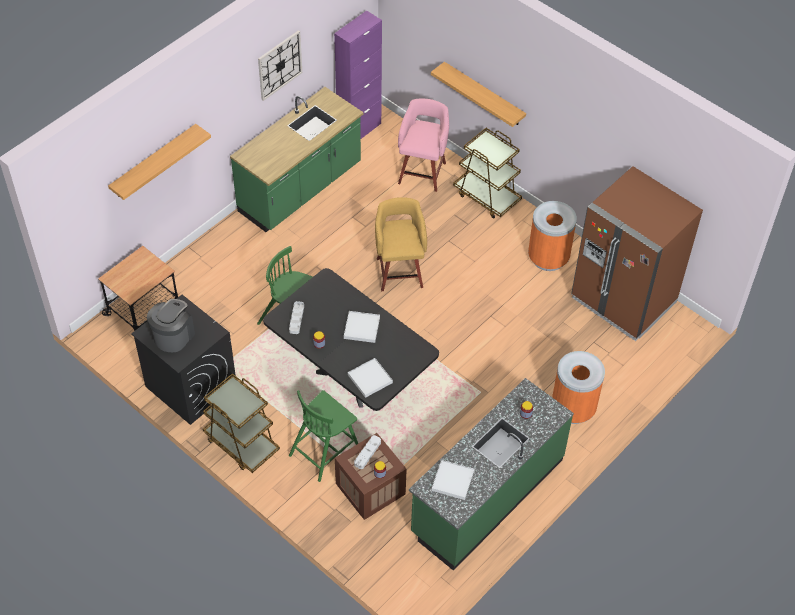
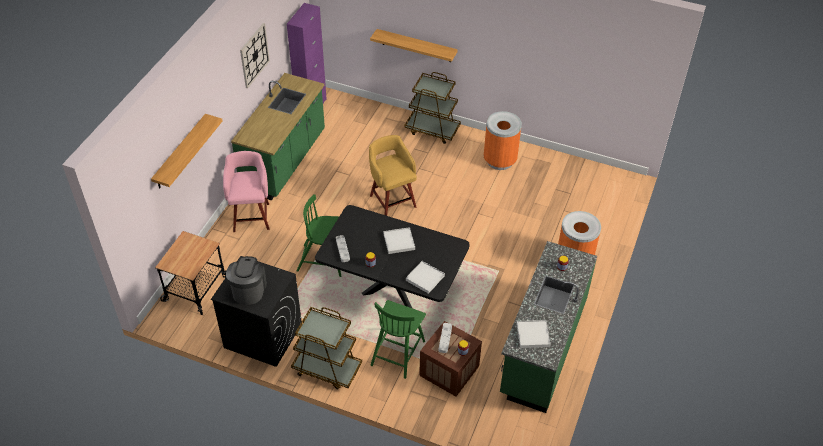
camera: 20 degrees left, 5 degrees down
(423, 172) = (375, 125): pink stool -> pink stool (251, 216)
(623, 300) = (569, 175): brown fridge -> none

